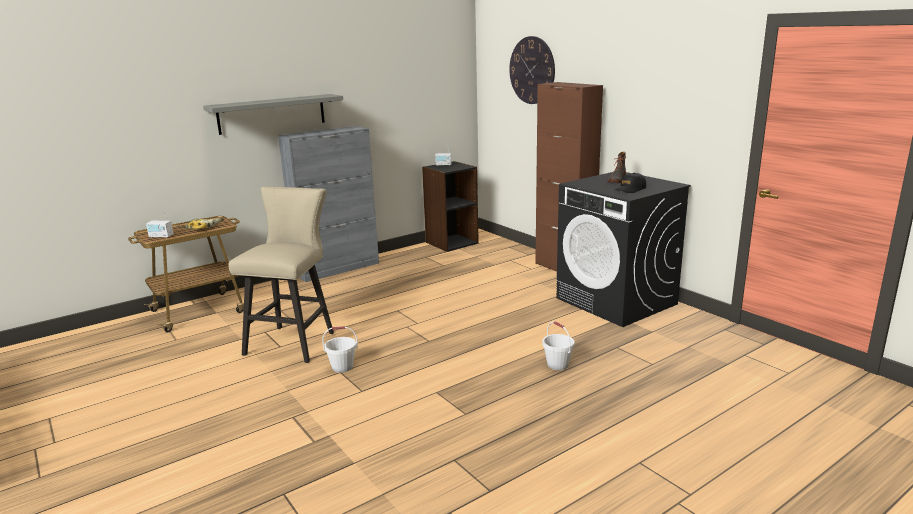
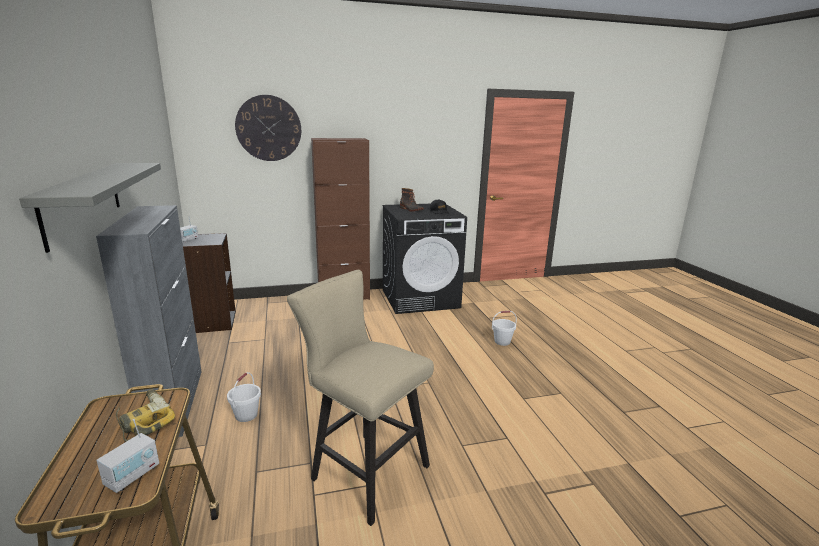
camera: 70 degrees left, 0 degrees up
(342, 367) = (452, 442): white bucket -> white bucket (246, 415)

